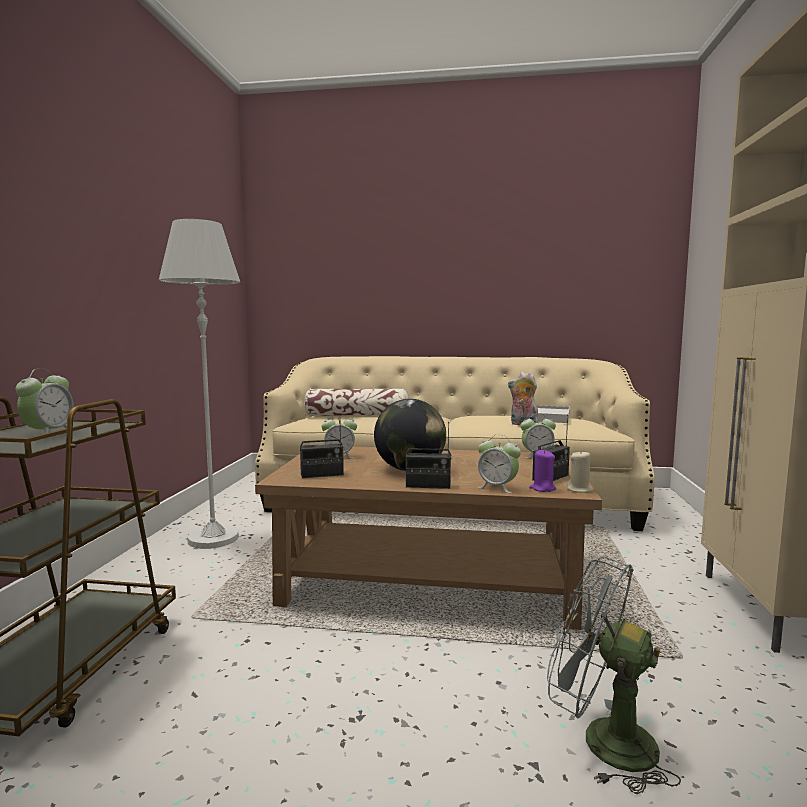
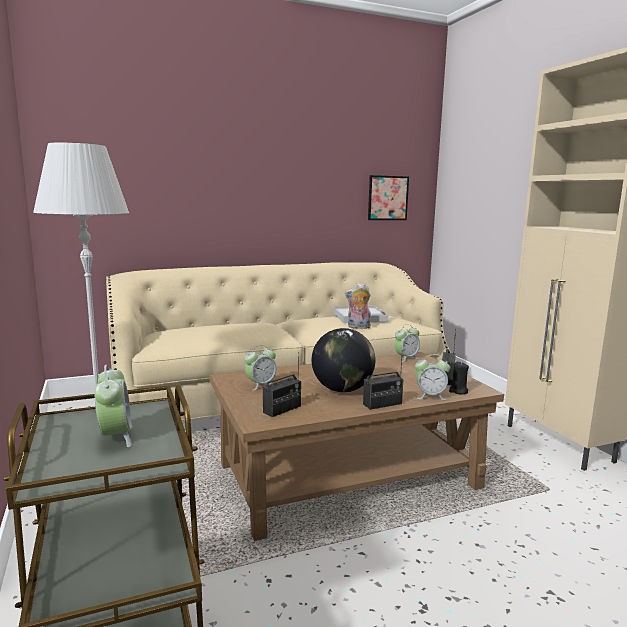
camera: 30 degrees left, 5 degrees up
(357, 415) = (204, 332): pillow -> none
(542, 489) = (458, 391): purple candle -> black candle
(579, 489) = (480, 387): beige candle -> none
(602, 740) = (565, 561): grey fan -> none
(612, 282) = (388, 198): none -> picture

